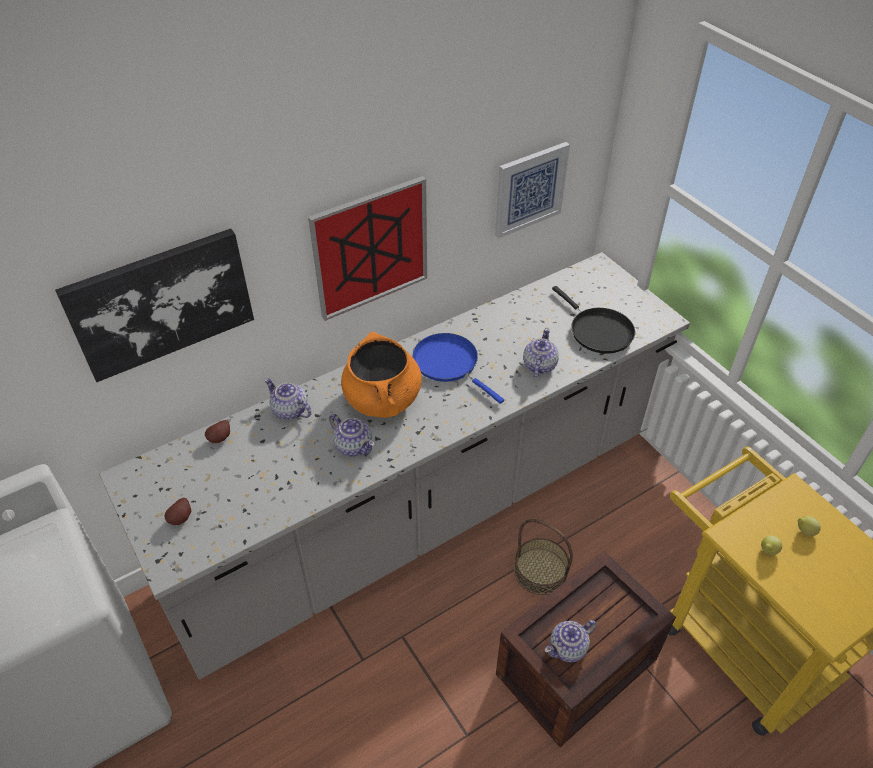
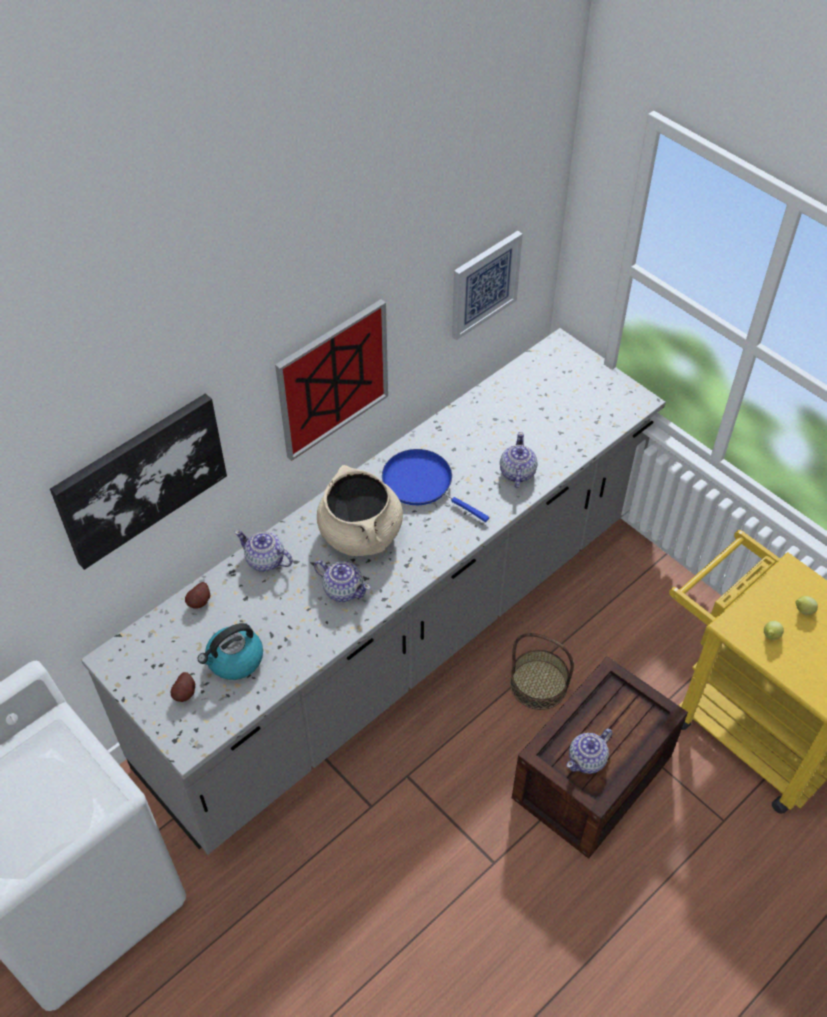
camera: 10 degrees left, 5 degrees up
(235, 495) = (234, 660): none -> kettle
(383, 399) = (361, 534): orange cooking pot -> beige cooking pot
(598, 331) = (571, 424): black frying pan -> none

